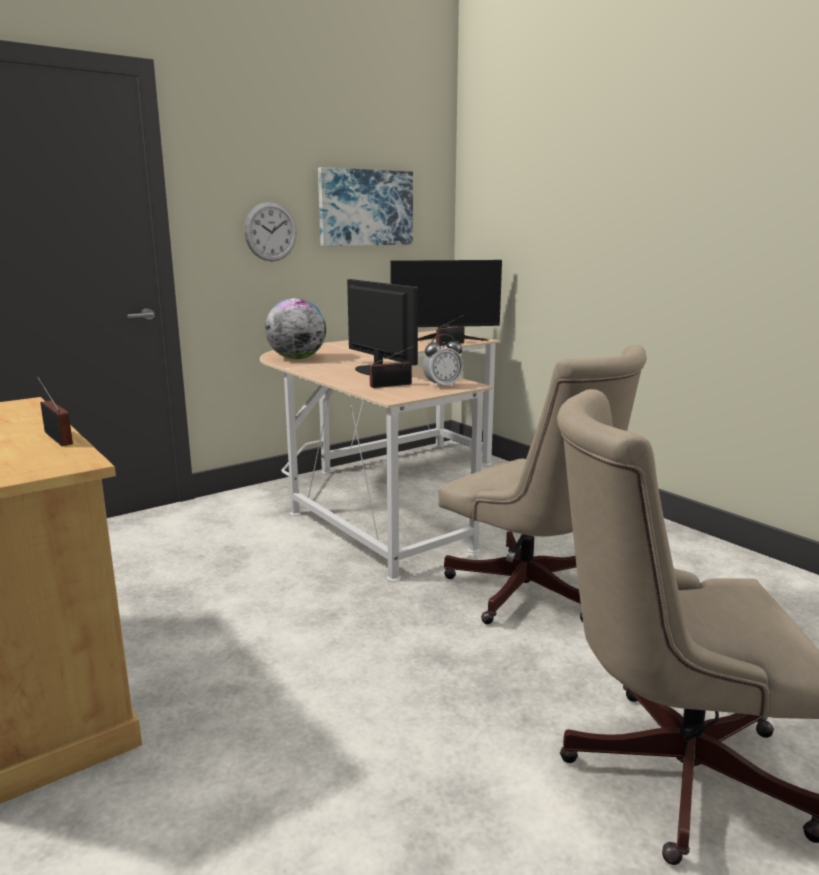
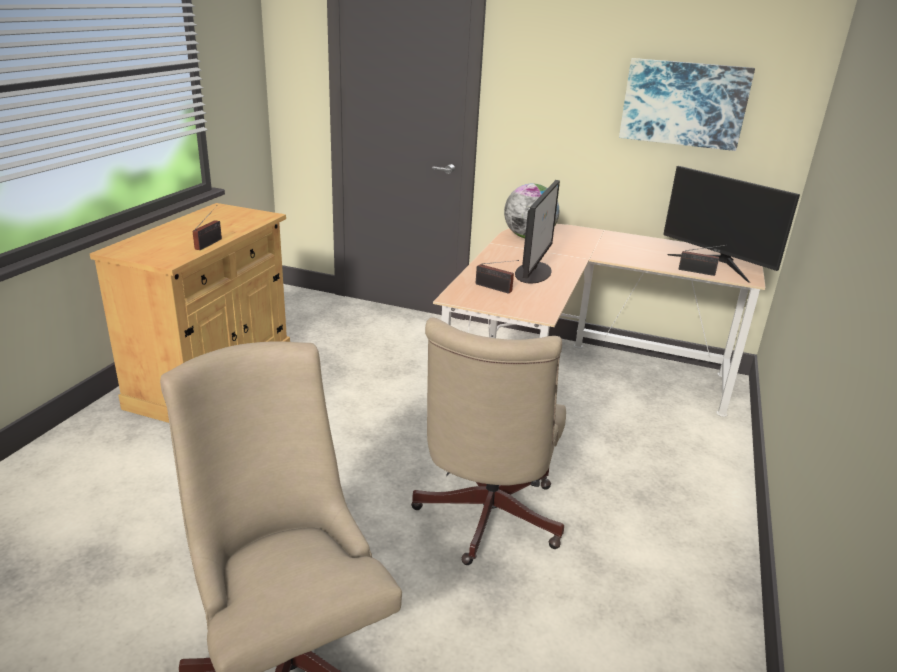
camera: 55 degrees right, 10 degrees up
(270, 232) = (569, 116): wall clock -> none
(442, 386) = (520, 306): alarm clock -> none

